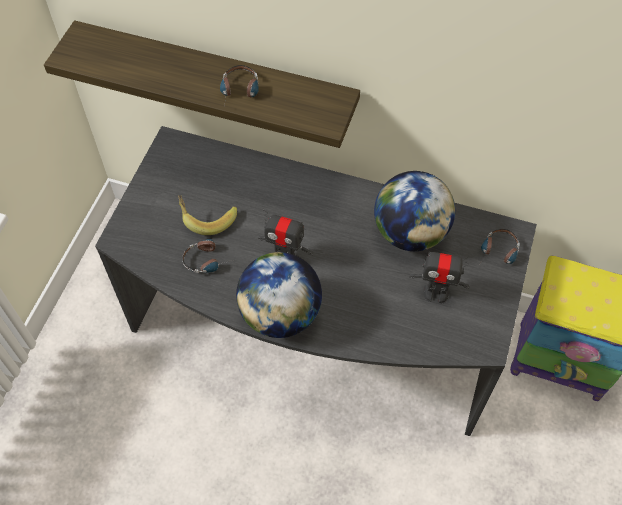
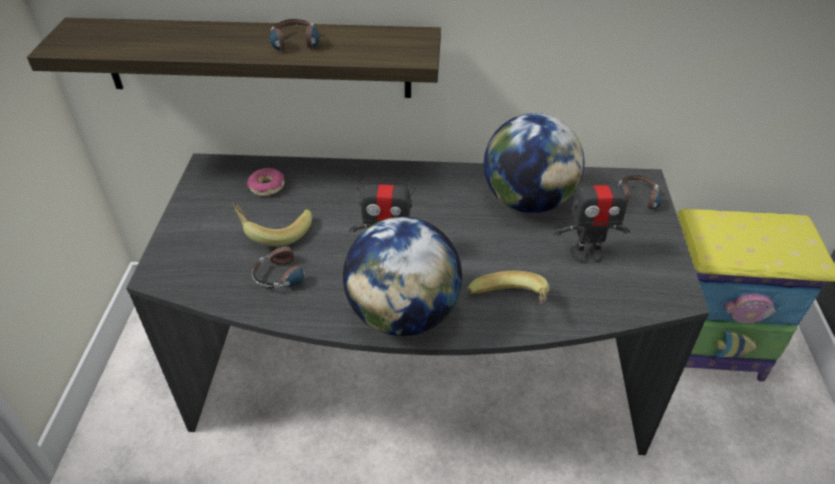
camera: 15 degrees left, 15 degrees down
(211, 173) = (267, 187): none -> donut
(359, 325) = (509, 305): none -> banana

